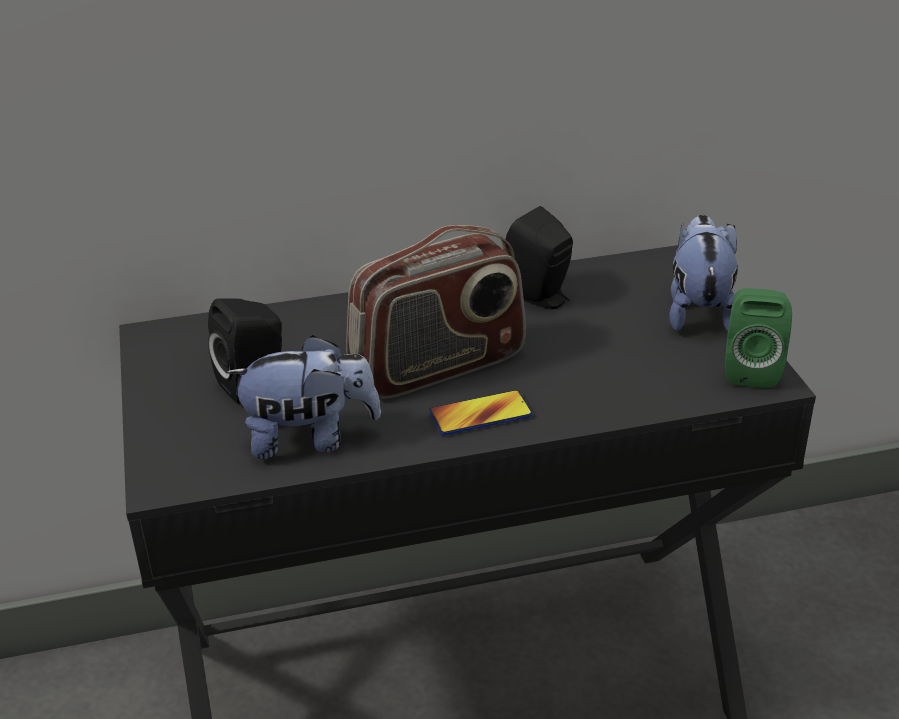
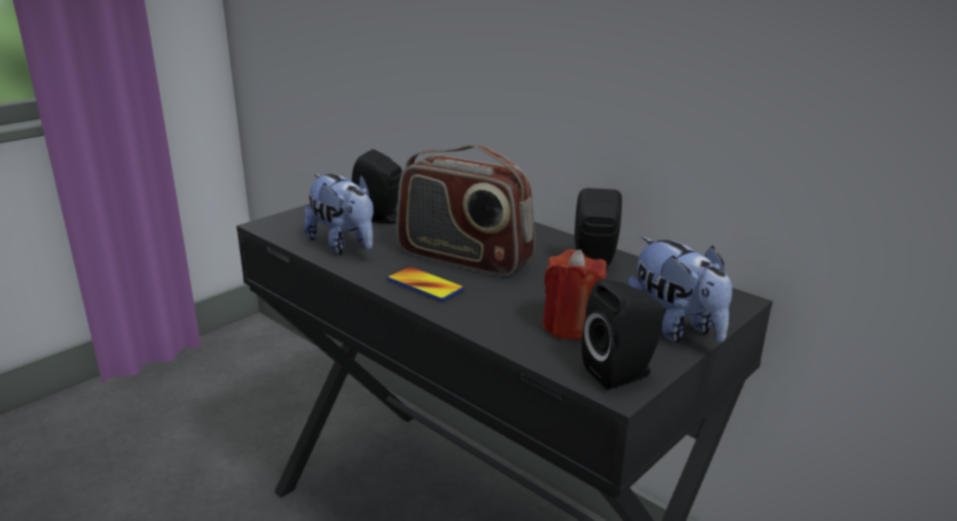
camera: 55 degrees right, 10 degrees down
(649, 361) = (571, 326): none -> red candle
(698, 311) = (674, 329): plush toy -> plush toy turned 90 degrees clockwise
(750, 369) = (622, 373): green speaker -> black speaker

